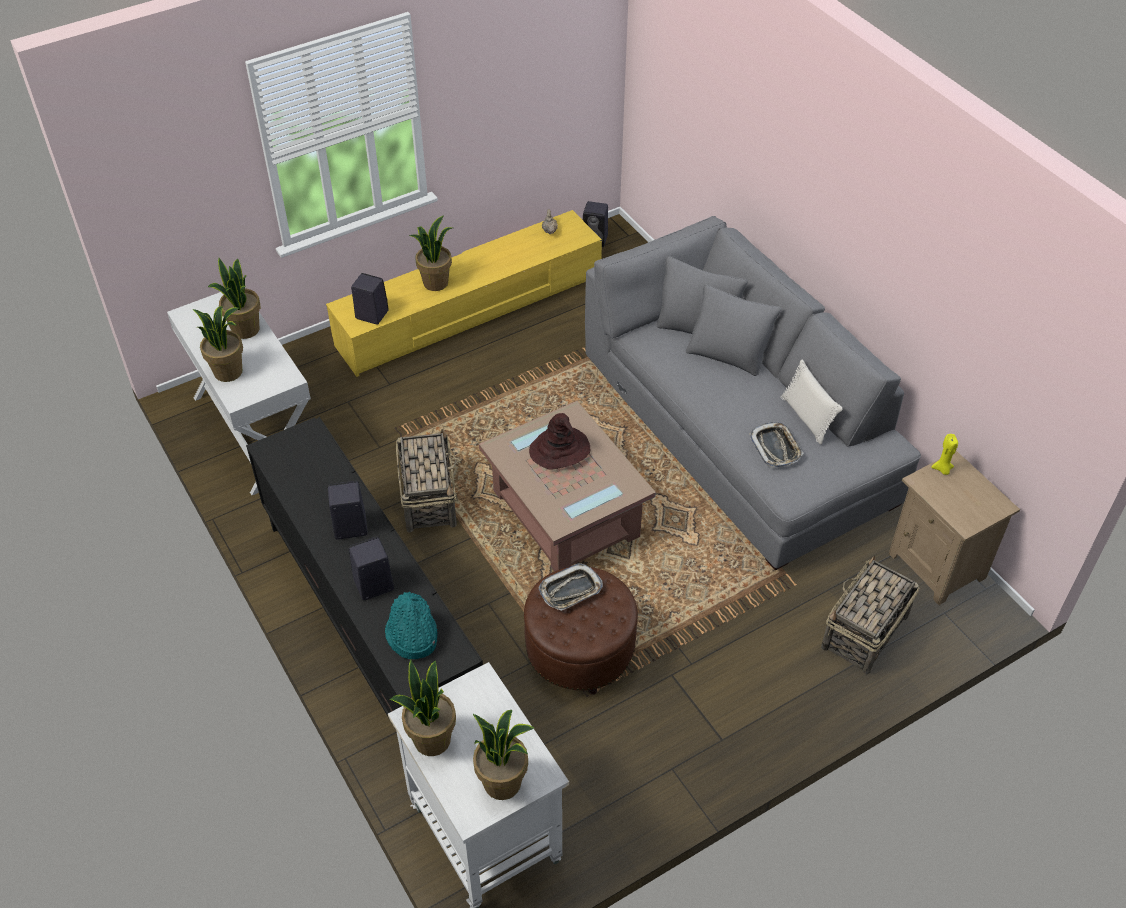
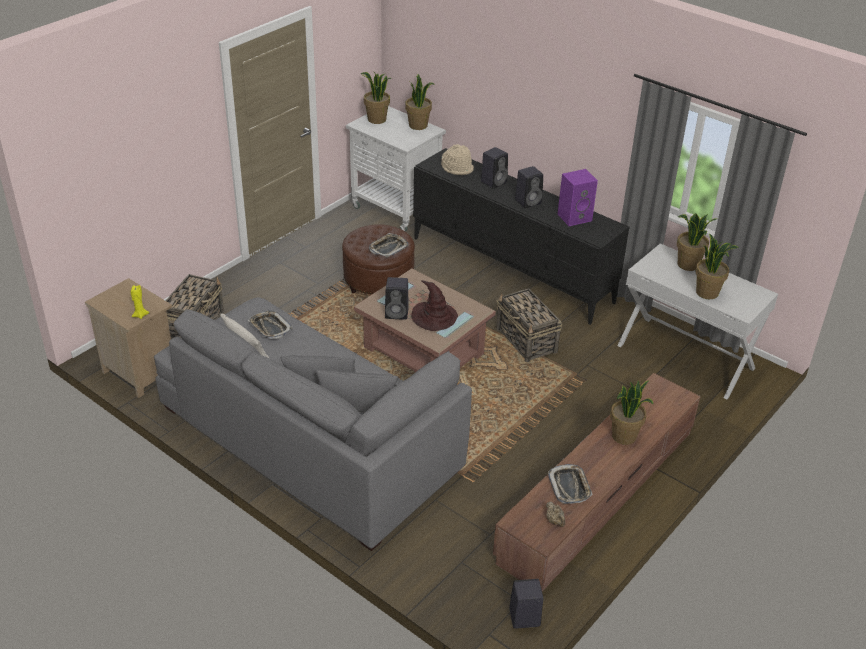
camera: 160 degrees right, 10 degrees down
(306, 479) = (575, 217): none -> purple speaker
(370, 314) = (655, 395): black speaker -> black speaker (397, 313)
(411, 635) = (457, 168): turquoise hat -> beige hat
(470, 311) = (599, 494): yellow tv stand -> brown tv stand
(519, 252) = (569, 486): none -> tray

